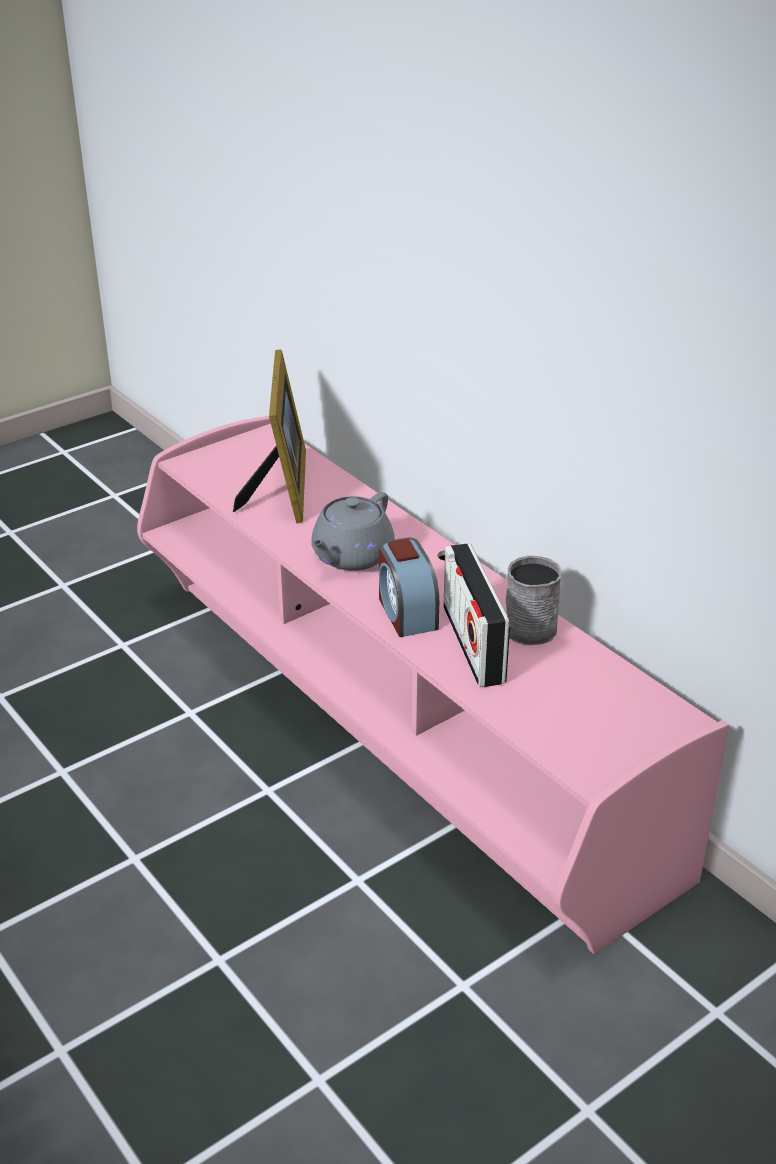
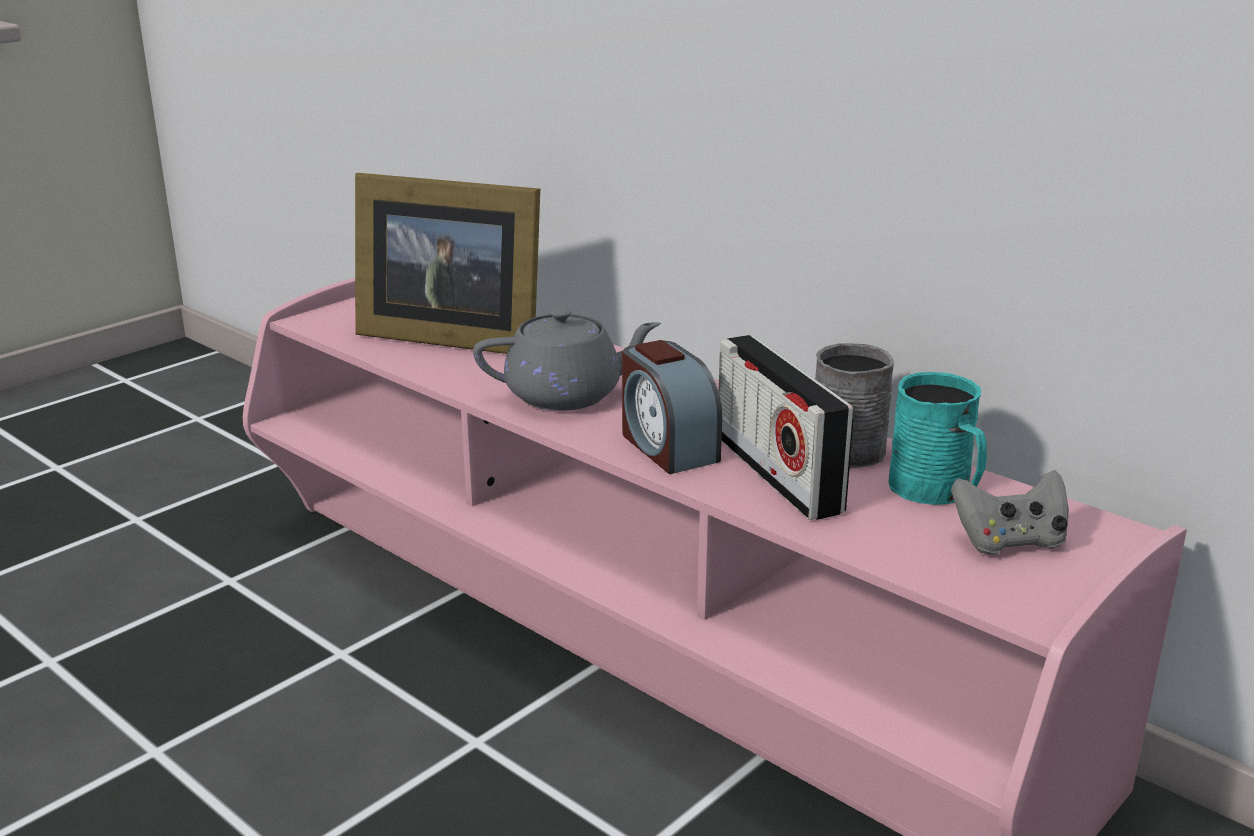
camera: 10 degrees left, 10 degrees down
(282, 488) = (448, 336): picture frame -> picture frame turned 120 degrees clockwise
(351, 556) = (566, 395): grey teapot -> grey teapot turned 120 degrees counterclockwise
(577, 671) = (937, 491): none -> turquoise mug
(605, 719) = (1009, 542): none -> grey game controller

